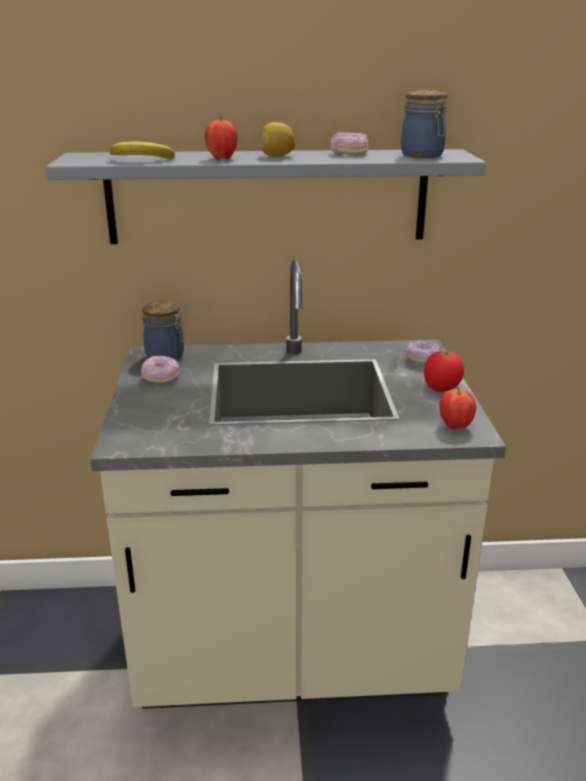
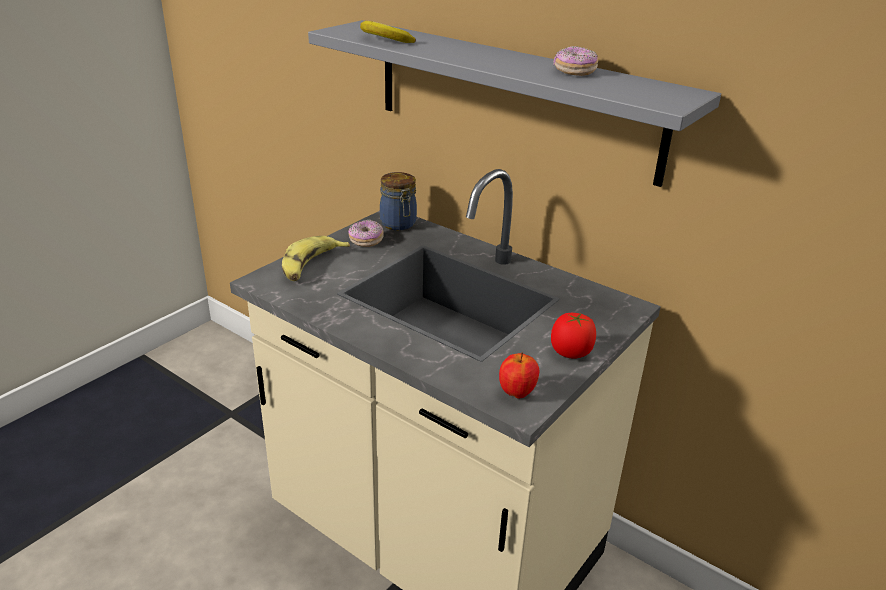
camera: 40 degrees right, 5 degrees up
(147, 414) = (311, 266): none -> banana
(222, 158) = (447, 52): apple -> none
(277, 156) = (499, 59): lemon -> none
(422, 360) = (602, 319): donut -> none
(423, 155) = (640, 91): jar -> none

